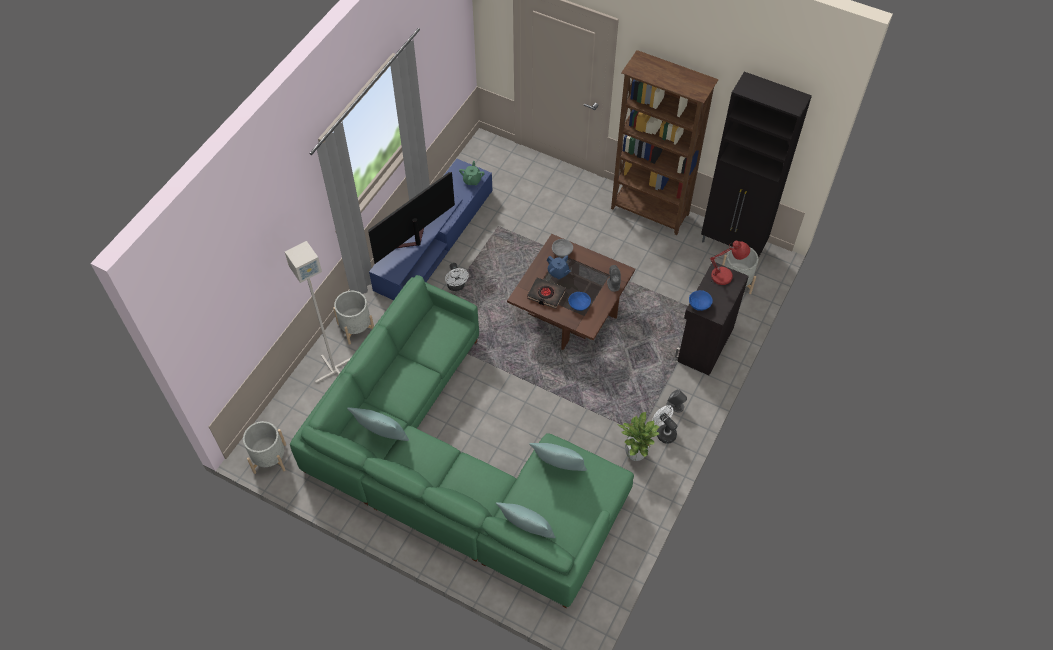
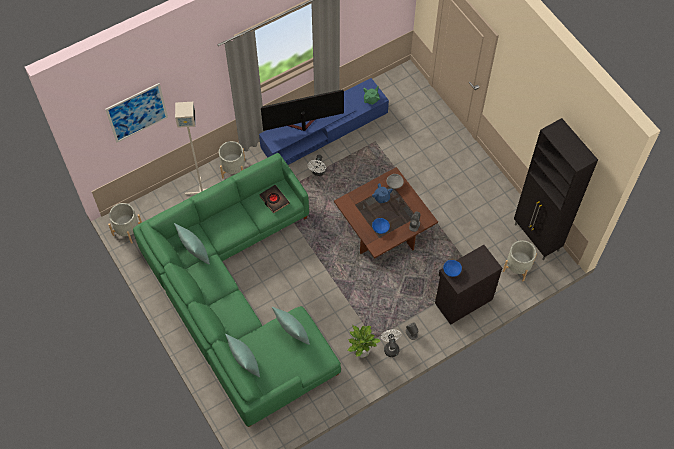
camera: 30 degrees right, 5 degrees up
(238, 287) = (137, 112): none -> picture
(546, 295) = (363, 210): black book -> black book (274, 200)
(650, 212) = (491, 183): brown bookcase -> none
(724, 276) = (484, 259): red table lamp -> none

